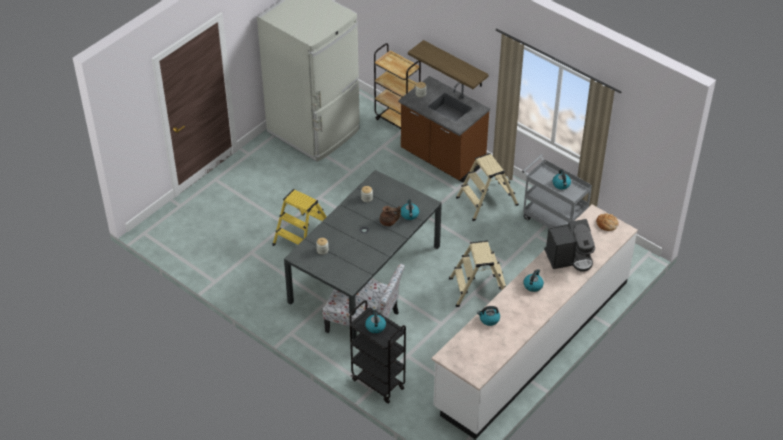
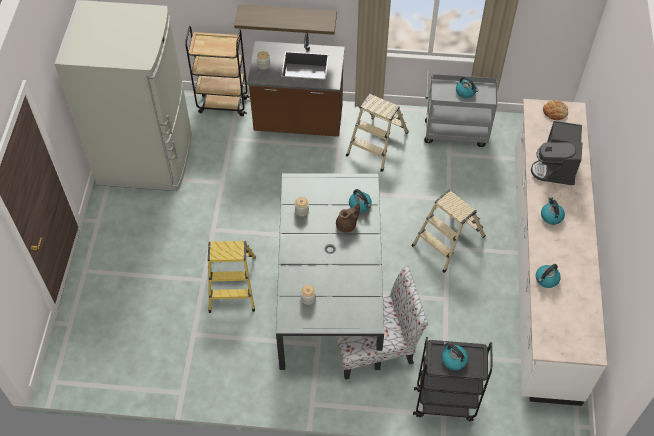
camera: 35 degrees left, 10 degrees up
(569, 258) = (556, 167): coffee machine -> coffee machine turned 150 degrees clockwise

